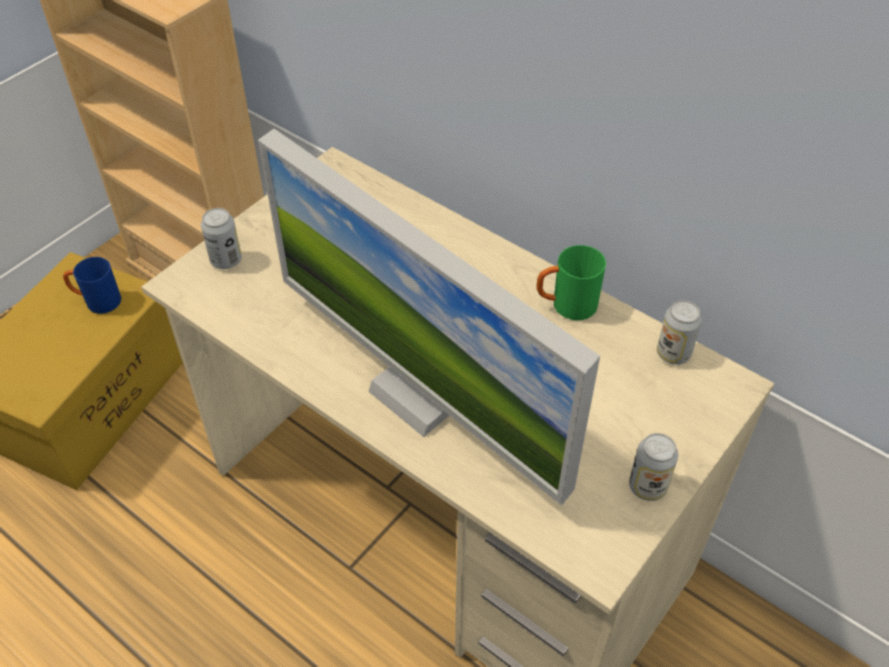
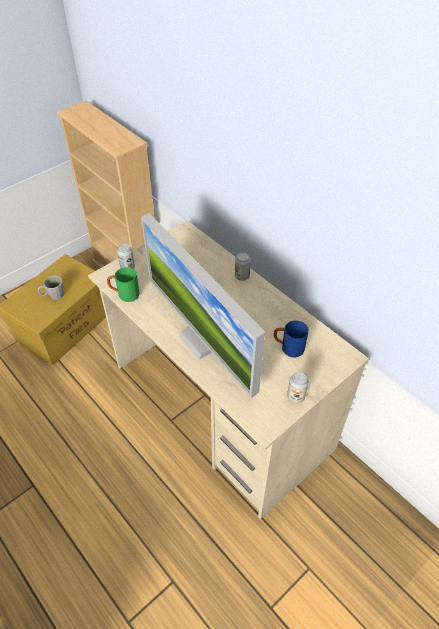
camera: 10 degrees right, 0 degrees up
(60, 343) = (53, 296): none -> grey mug
(97, 301) = (73, 278): blue mug -> blue mug (288, 348)
(566, 306) = (279, 309): green mug -> green mug (124, 294)
(673, 353) = (324, 338): can -> can (242, 276)

